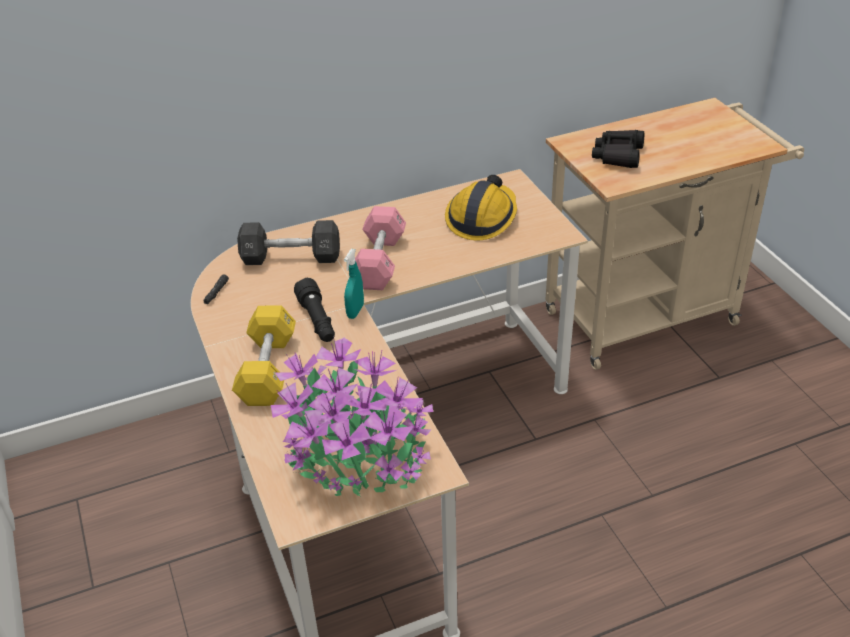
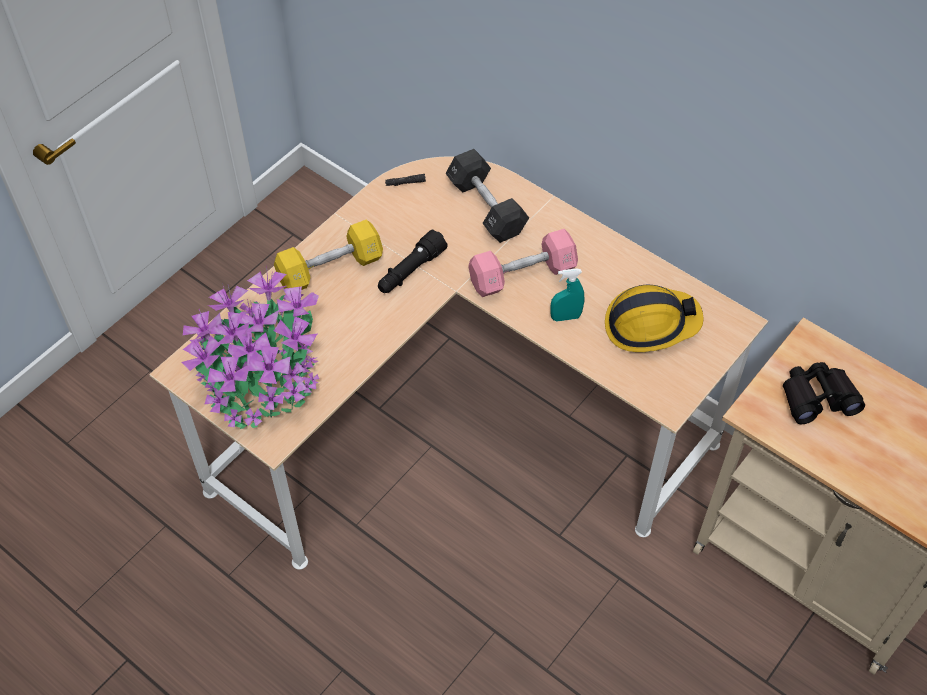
camera: 60 degrees right, 15 degrees up
(355, 311) = (440, 291): turquoise spray bottle -> turquoise spray bottle (565, 317)

